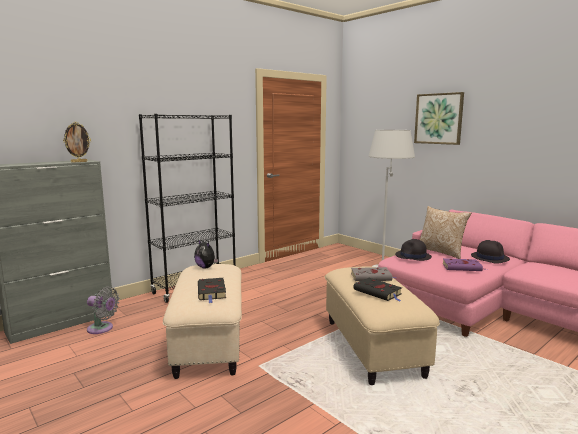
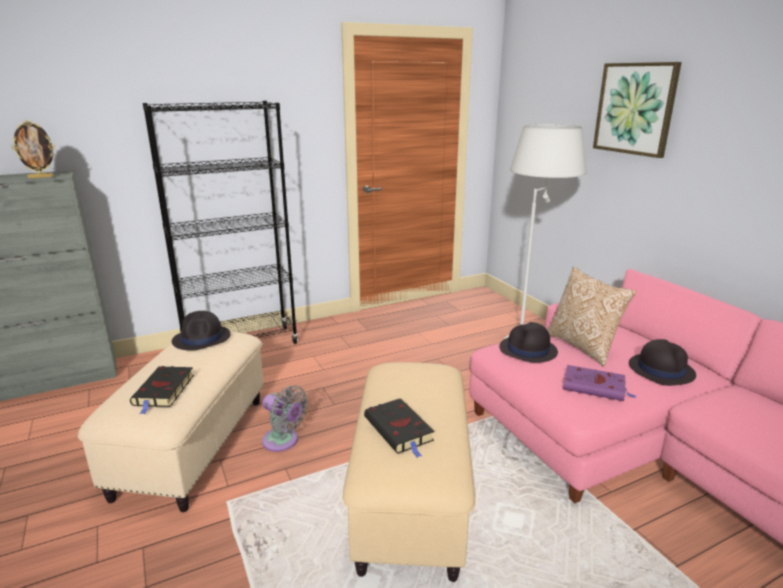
camera: 15 degrees right, 10 degrees up
(102, 329) = (87, 399): grey fan -> grey fan (283, 441)
(206, 267) = (202, 338): plush toy -> black hat
(372, 277) = (418, 393): grey book -> none

